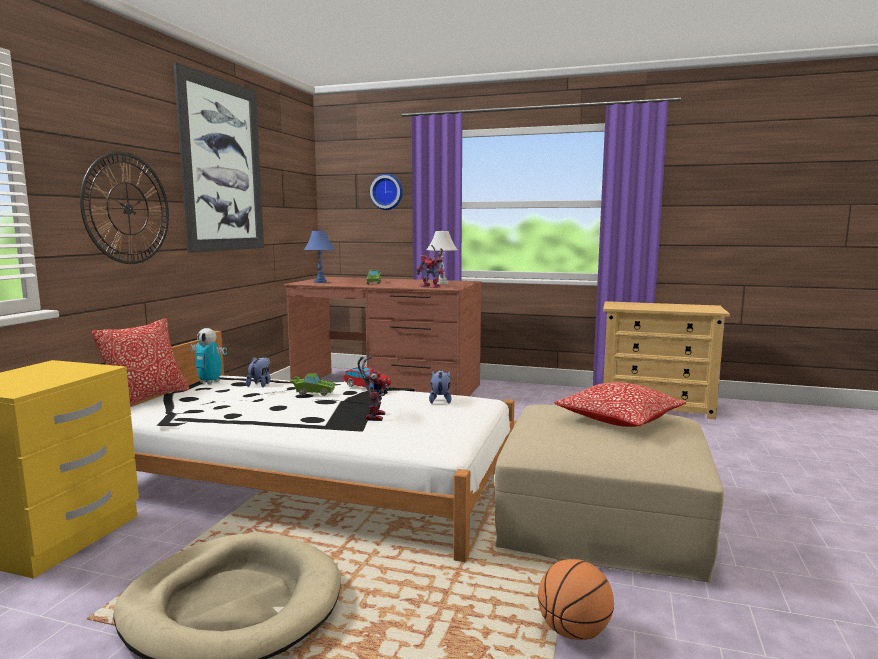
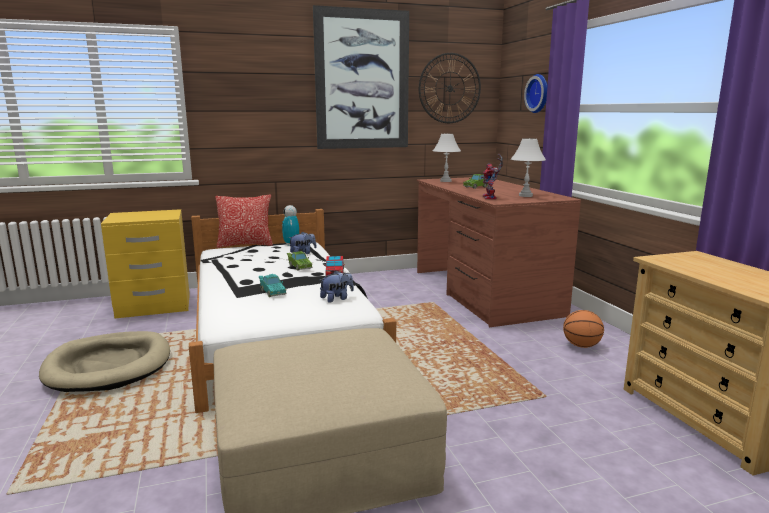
camera: 55 degrees right, 5 degrees up
(127, 208) = (262, 117): wall clock -> wall clock (450, 88)
(320, 282) = (445, 181): blue table lamp -> white table lamp
(373, 416) = (272, 292): toy robot -> turquoise toy car
(573, 631) = (122, 481): basketball -> basketball (581, 346)
(619, 419) = (349, 363): pillow -> none

